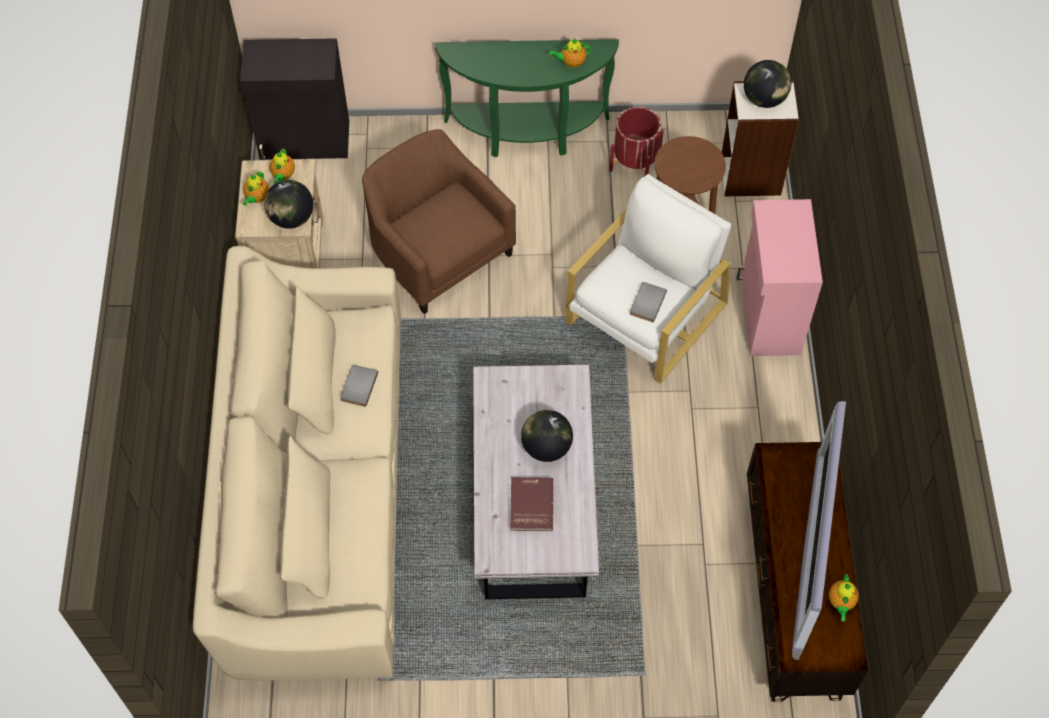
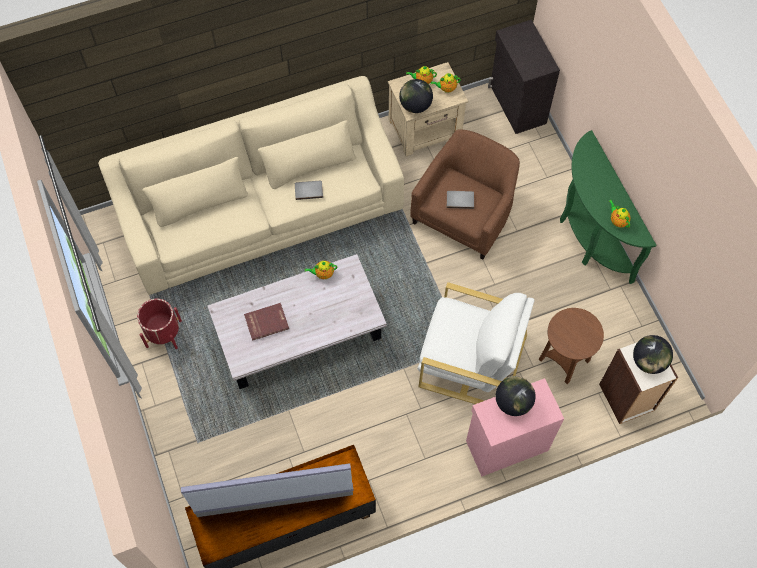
camera: 70 degrees right, 5 degrees up
(546, 447) = (312, 317): globe -> globe (513, 402)
(634, 162) = (599, 313): red planter -> red planter (164, 334)
(646, 302) = (448, 343): grey book -> grey book (460, 199)
(840, 603) = (248, 534): teapot -> teapot (323, 274)

